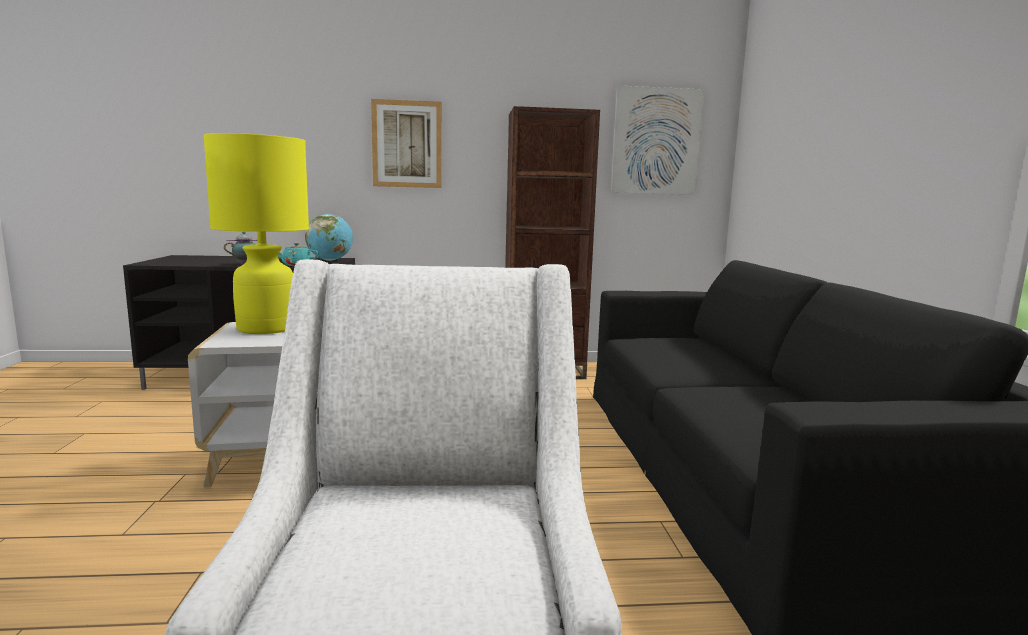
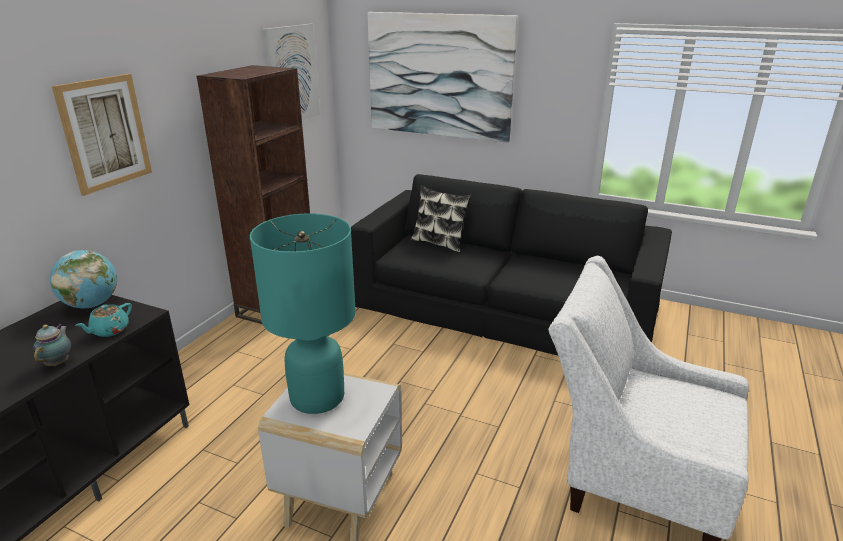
camera: 60 degrees left, 15 degrees up
(267, 328) = (317, 397): yellow table lamp -> turquoise table lamp
(702, 346) = (439, 243): none -> pillow
(816, 133) = (439, 76): none -> picture

